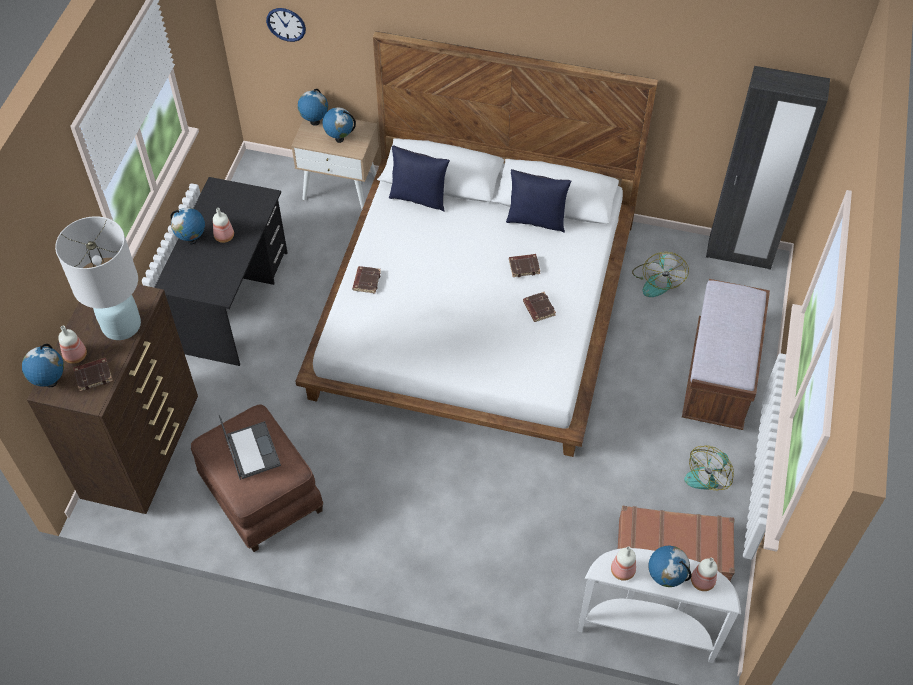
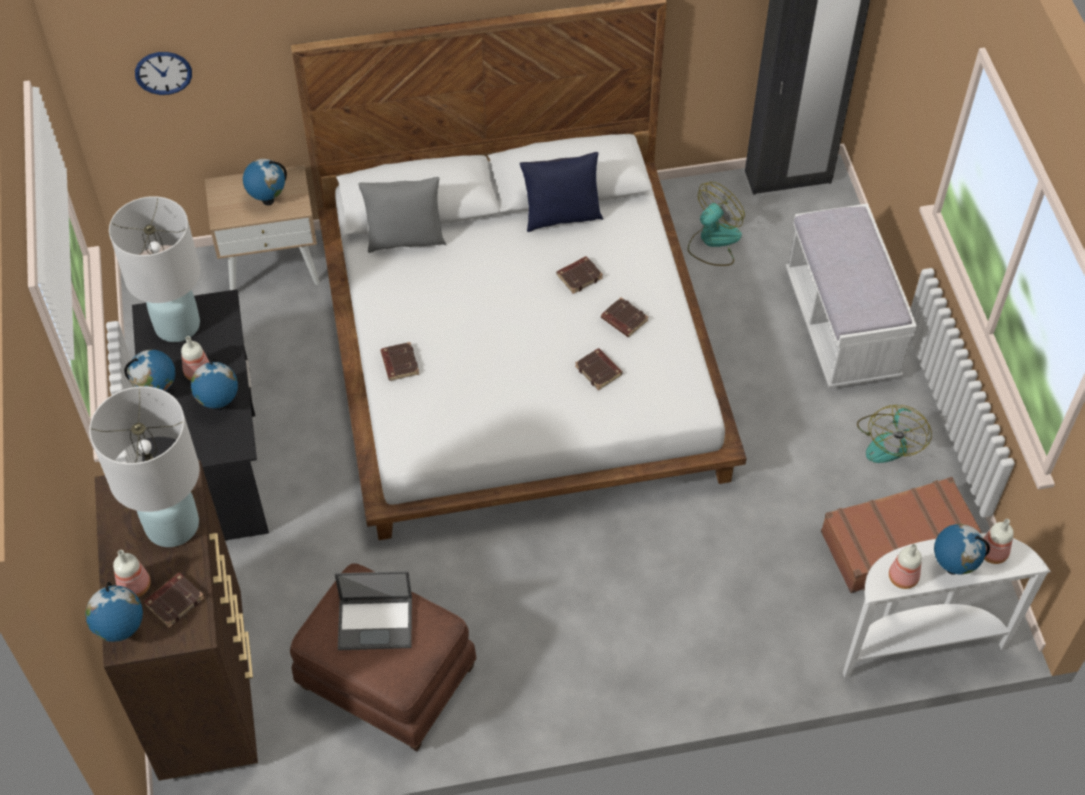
camera: 25 degrees left, 0 degrees up
(229, 200) = (177, 325): none -> white table lamp
(252, 450) = (376, 622): laptop -> laptop turned 135 degrees clockwise
(314, 122) = (223, 190): globe -> globe (219, 404)
(418, 198) = (405, 239): blue pillow -> grey pillow
(500, 338) = (599, 371): none -> brown book
(657, 280) = (713, 241): fan -> fan turned 120 degrees counterclockwise
(718, 376) = (841, 326): brown bench -> white bench

